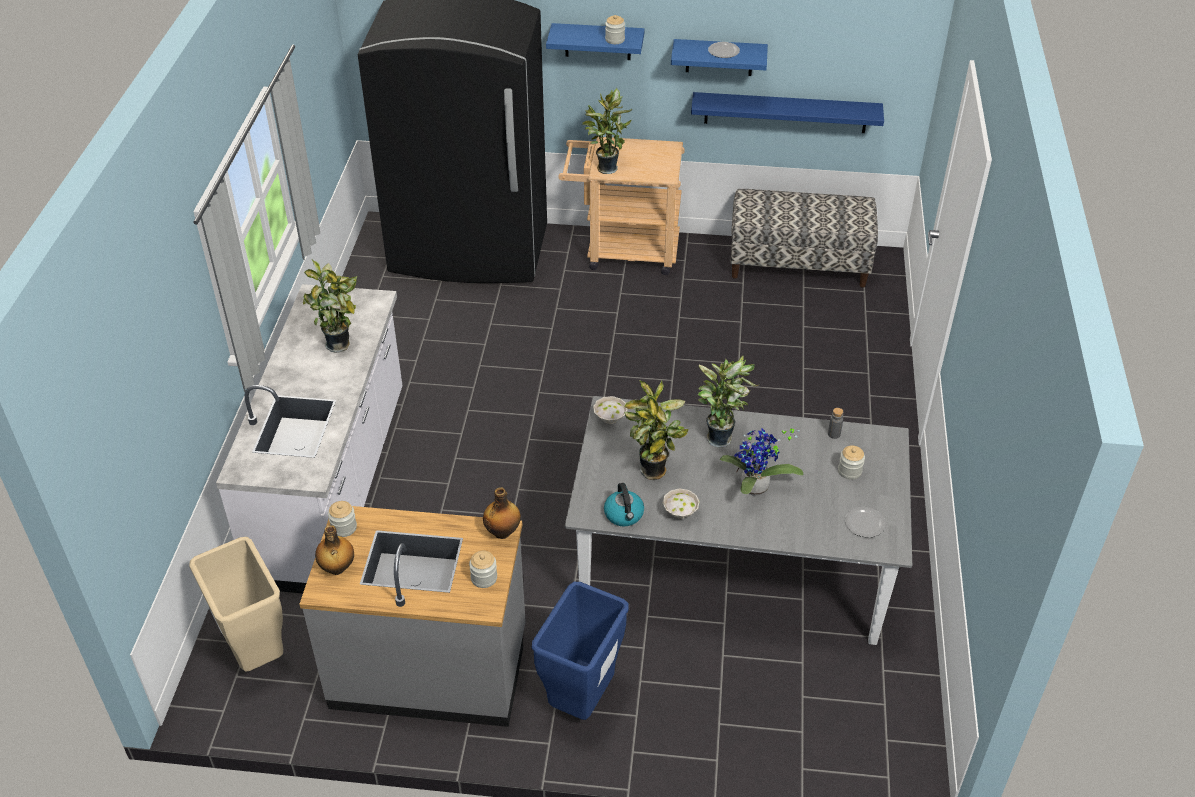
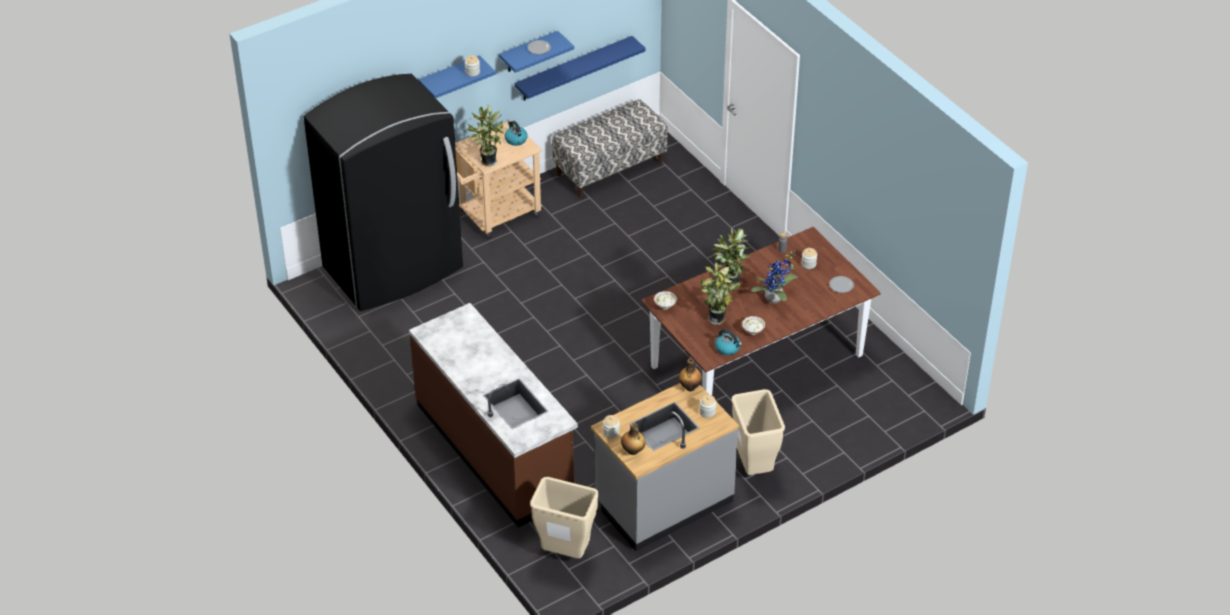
camera: 40 degrees left, 0 degrees up
(334, 487) = (495, 450): white counter -> brown counter
(341, 345) = (481, 349): potted plant -> none
(581, 702) = (754, 468): blue trash can -> beige trash can
(662, 161) = (515, 139): none -> kettle
(731, 568) = (757, 361): grey dining table -> brown dining table

